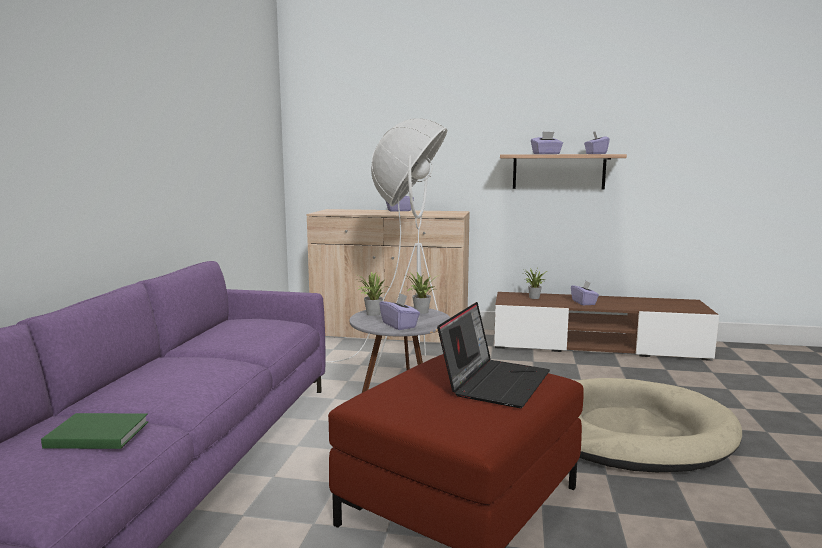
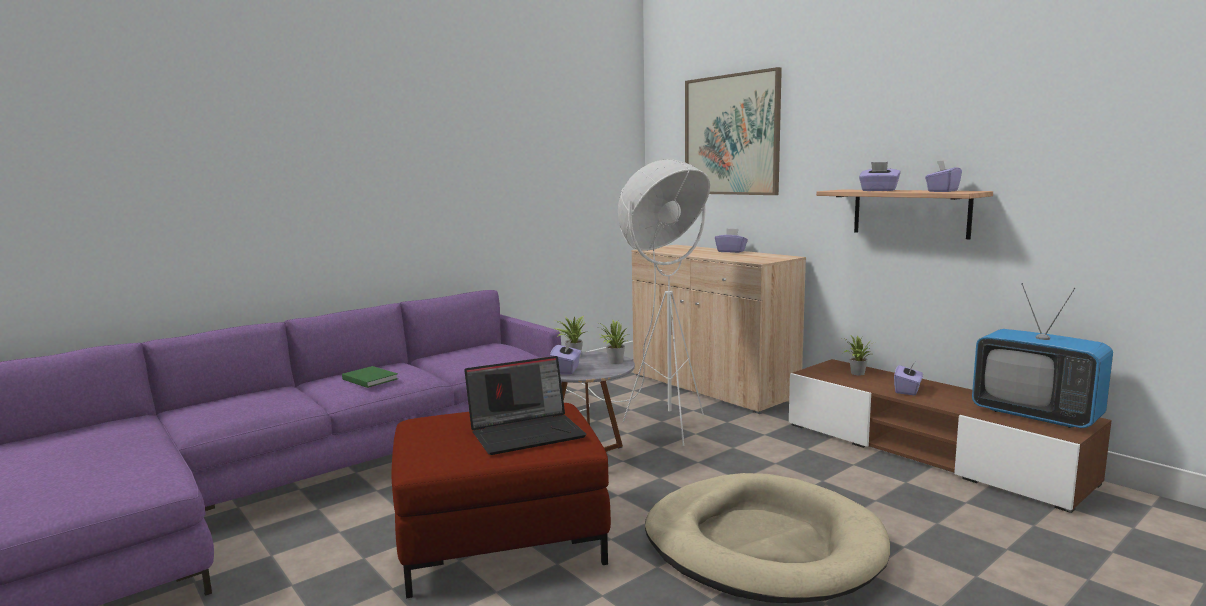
camera: 40 degrees right, 0 degrees up
(96, 434) = (271, 399): green book -> green book (370, 379)
(389, 107) = (731, 135): none -> picture
(669, 304) = (1036, 415): none -> television

